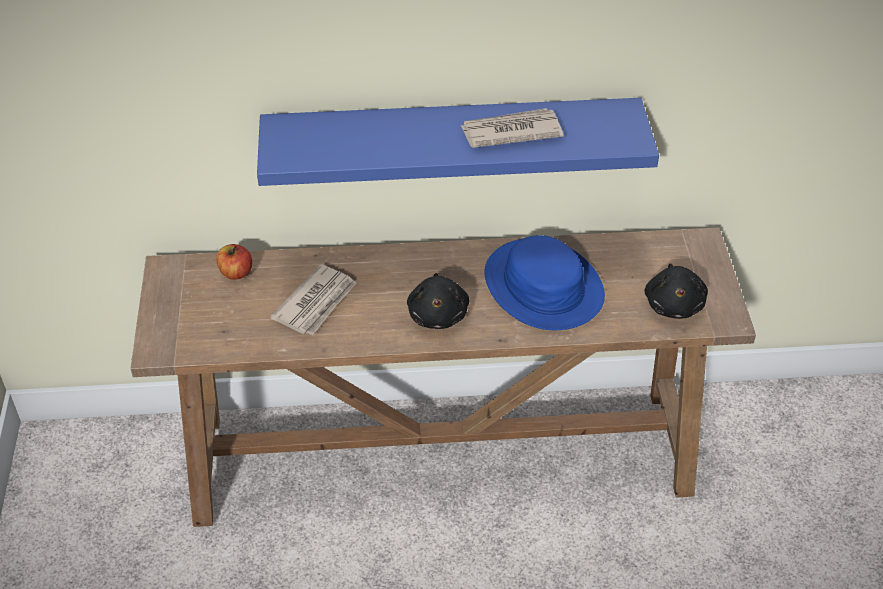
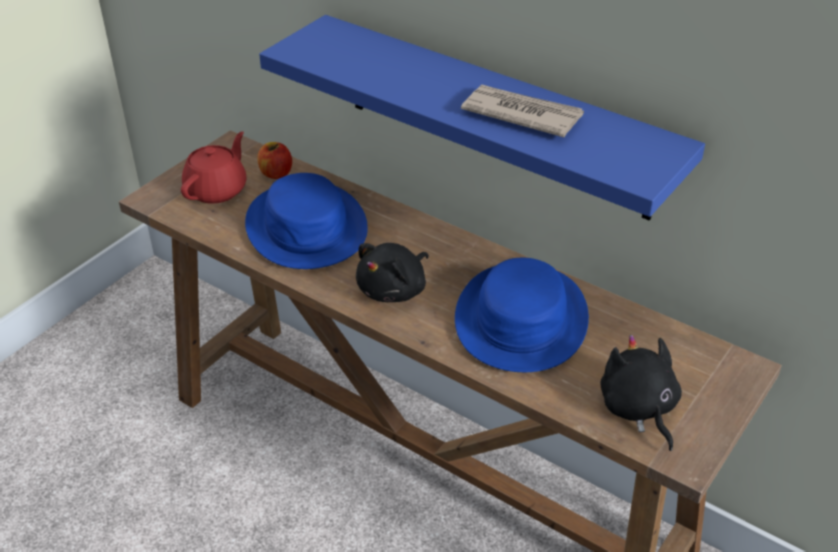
camera: 40 degrees right, 5 degrees down
(205, 312) = (217, 190): none -> red teapot
(316, 303) = (307, 227): newspaper -> blue hat
(674, 304) = (638, 409): black plush toy -> black plush toy turned 120 degrees clockwise

